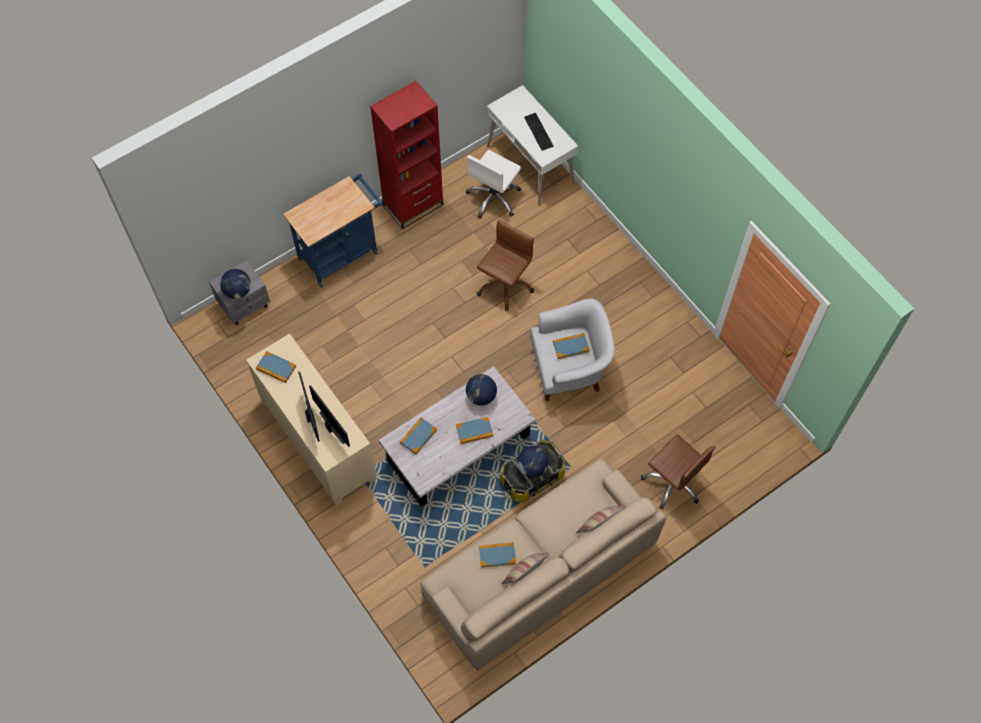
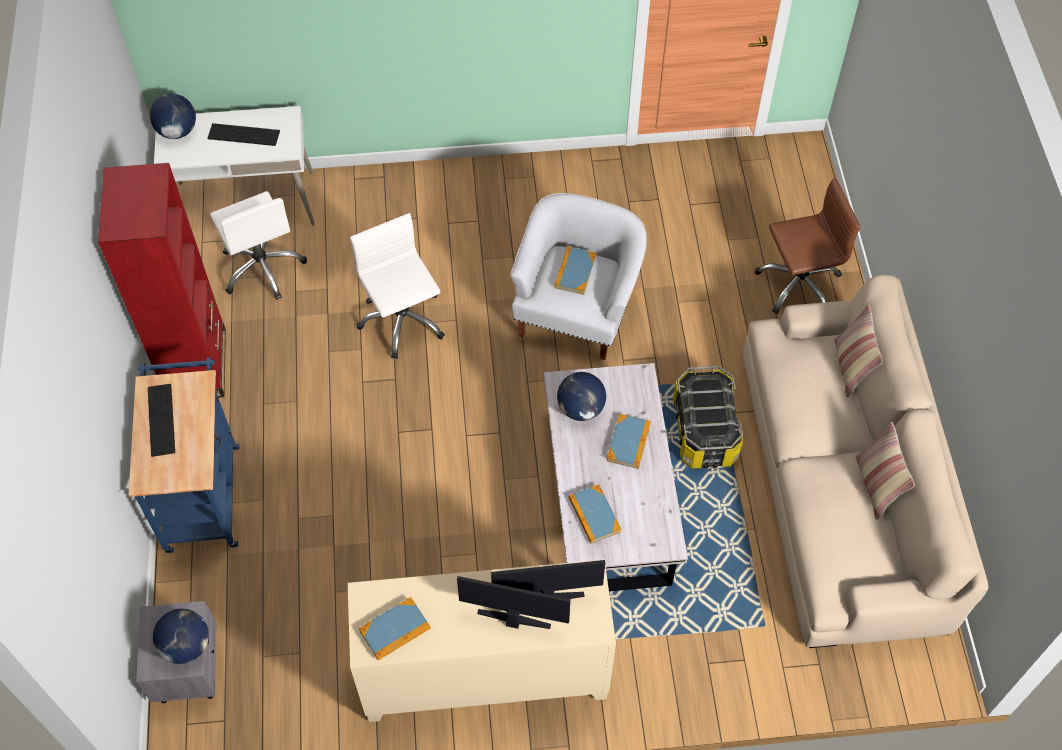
camera: 60 degrees left, 5 degrees down
(331, 201) = (161, 419): none -> keyboard
(497, 555) = (832, 504): book -> none
(504, 285) = (402, 321): brown office chair -> white office chair
(532, 467) = (711, 409): globe -> globe (177, 131)

